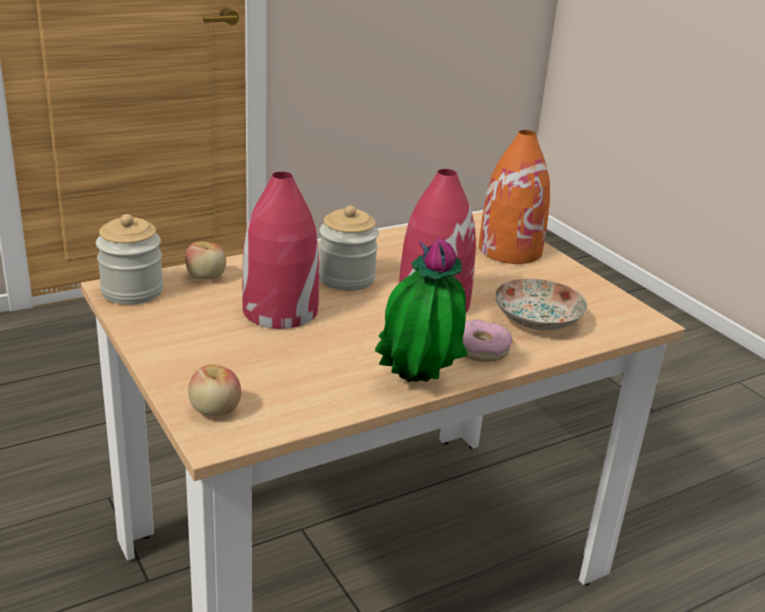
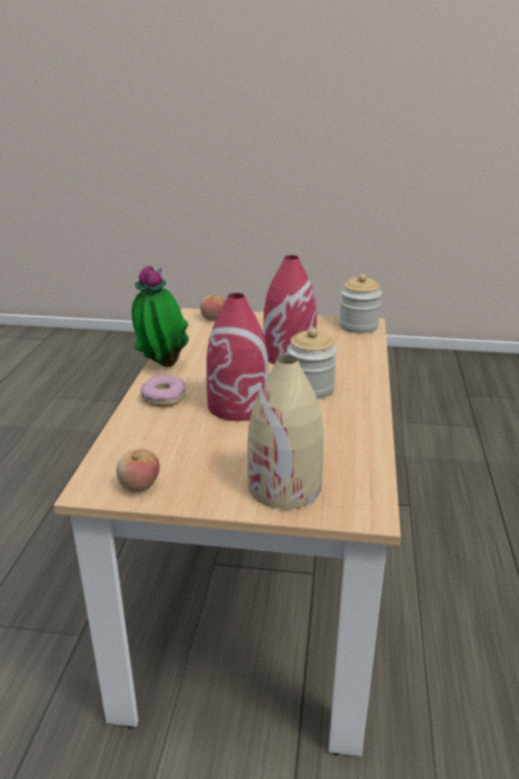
camera: 130 degrees right, 0 degrees up
(206, 277) = (358, 347): apple -> apple (139, 486)
(510, 250) = (284, 487): orange vase -> beige vase
(536, 319) = (164, 436): plate -> none

